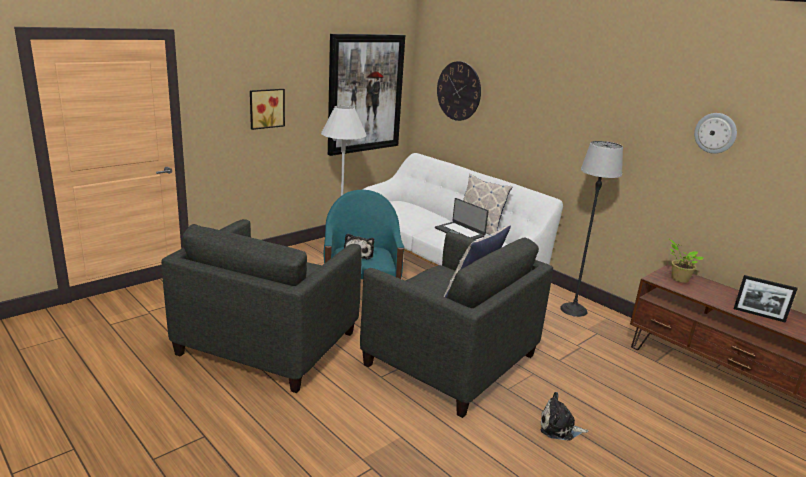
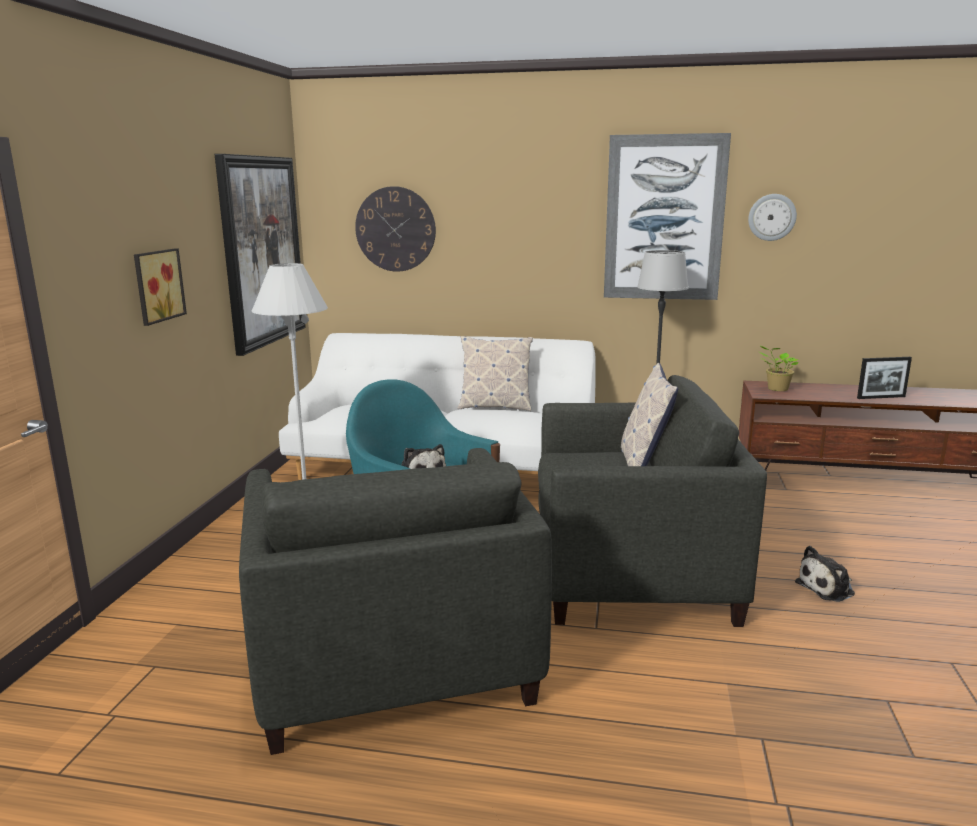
camera: 35 degrees left, 5 degrees down
(460, 232) = (486, 415): laptop -> none
(629, 117) = (664, 218): none -> picture

